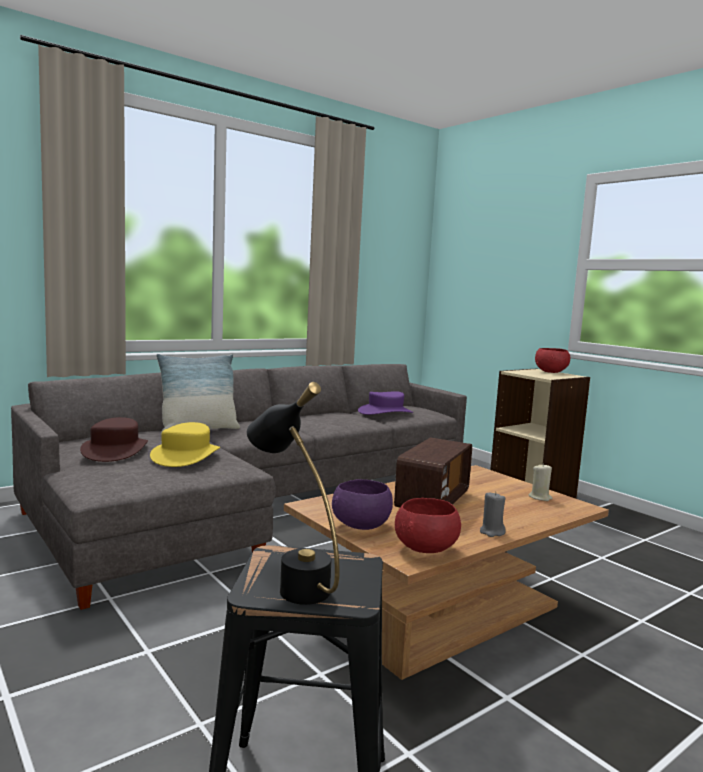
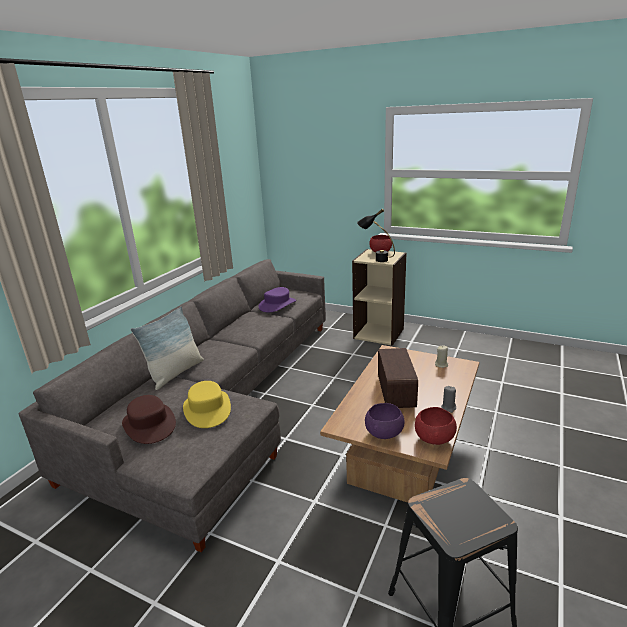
camera: 25 degrees left, 15 degrees up
(292, 581) = (458, 523): black table lamp -> black table lamp (376, 259)

